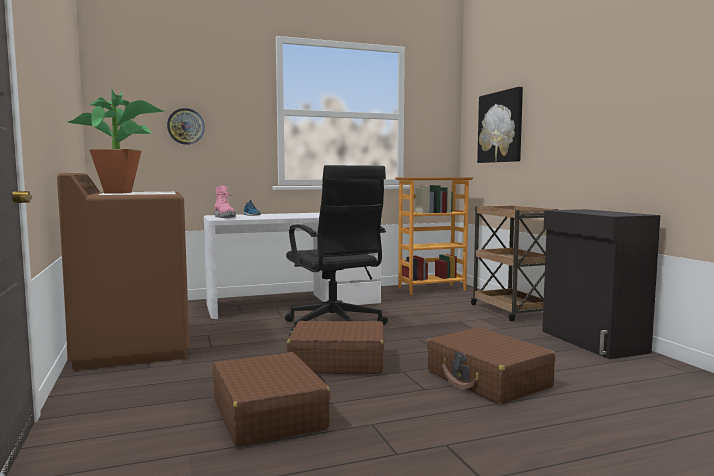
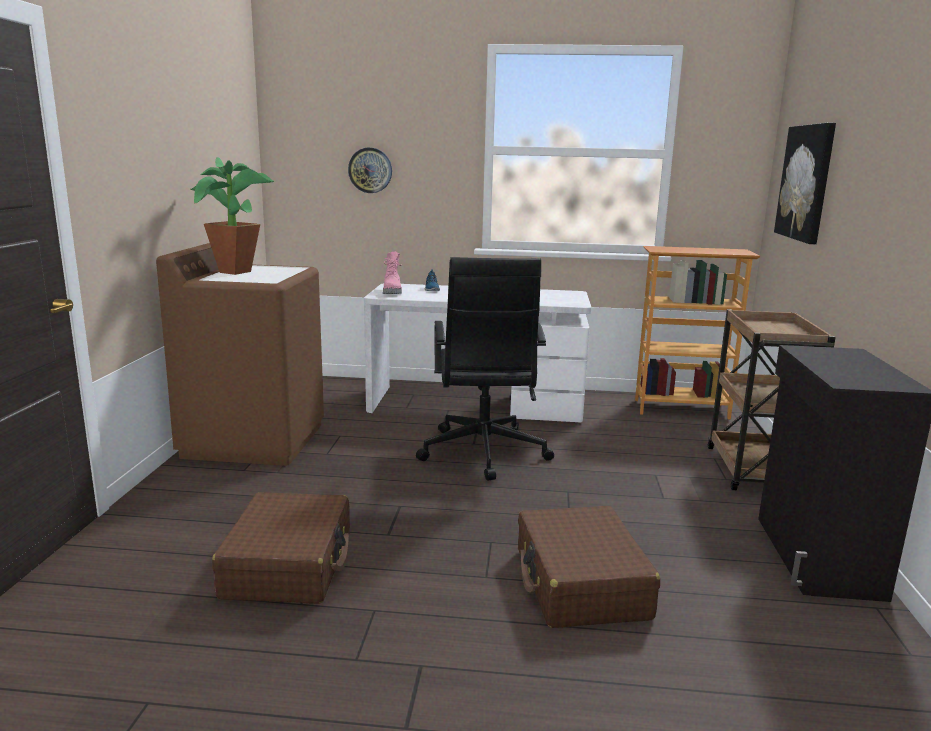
camera: 25 degrees right, 10 degrees up
(337, 362) = (431, 508): brown suitcase -> none

